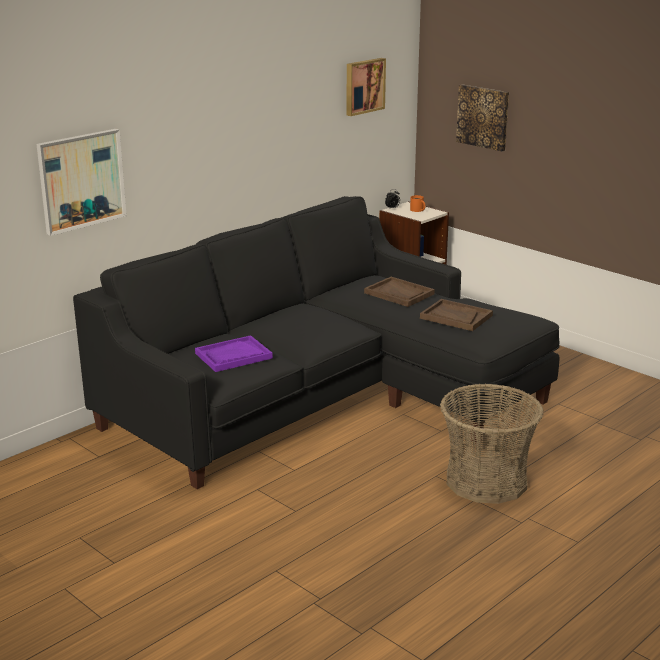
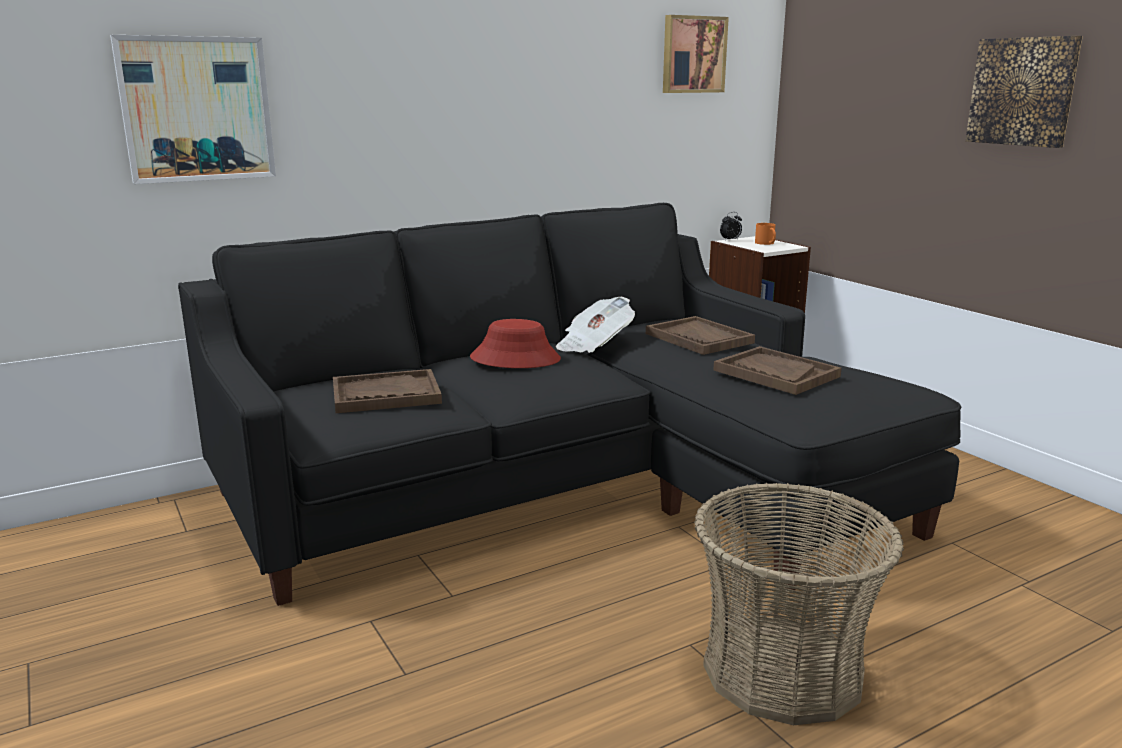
camera: 15 degrees right, 5 degrees down
(233, 356) = (385, 394): purple tray -> brown tray
(292, 320) = (515, 359): none -> red hat
(333, 304) = (594, 345): none -> newspaper
(483, 117) = (869, 101): picture -> picture (1023, 91)

